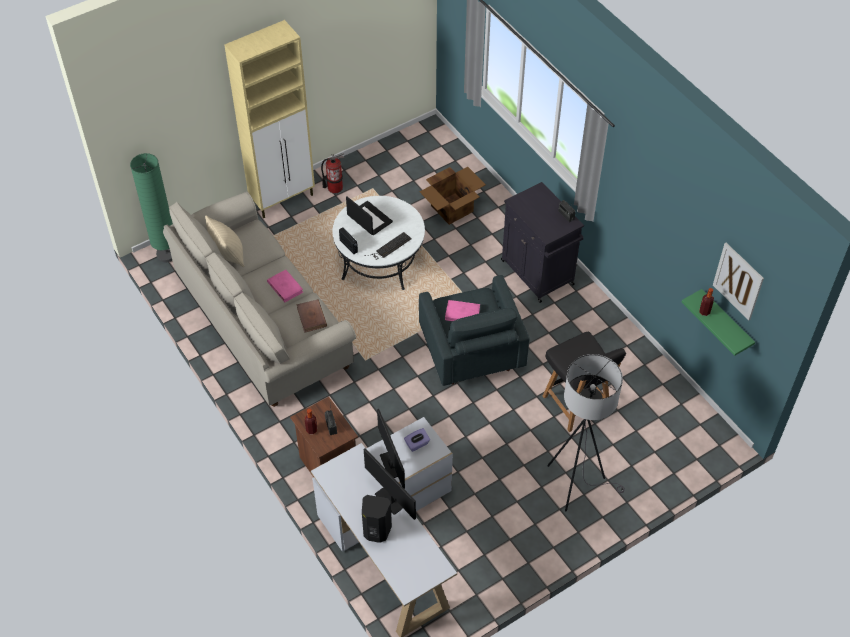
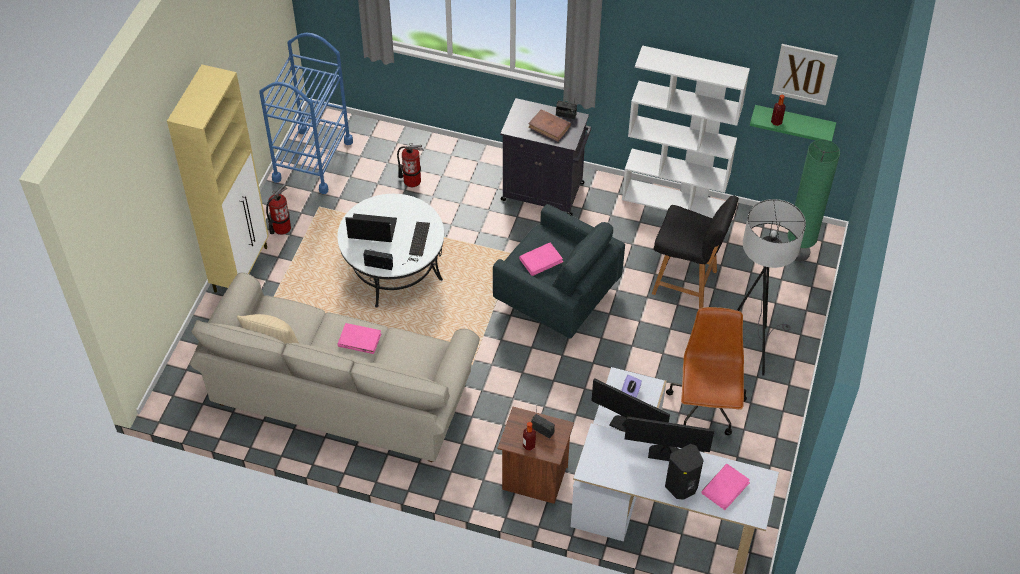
camera: 40 degrees left, 0 degrees up
(166, 254) = (177, 394): green floor lamp -> green floor lamp (798, 252)
(311, 317) = (414, 350): brown book -> brown book (549, 127)
(400, 154) = (312, 160): none -> blue cart
(406, 555) = (725, 488): none -> pink book
(452, 208) = (412, 180): cardboard box -> fire extinguisher
(498, 503) = (706, 407): none -> brown office chair
(630, 340) = (674, 200): none -> white bookcase

